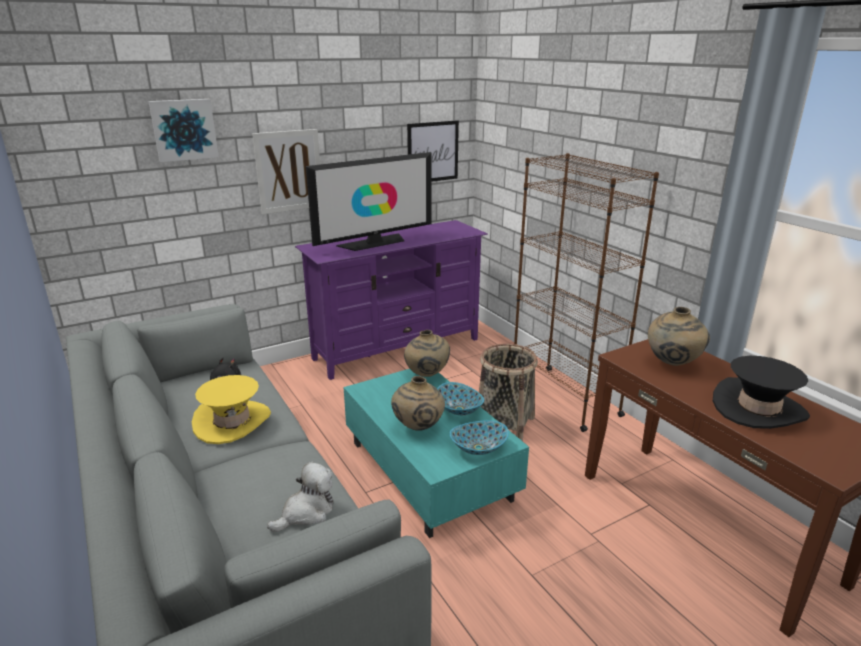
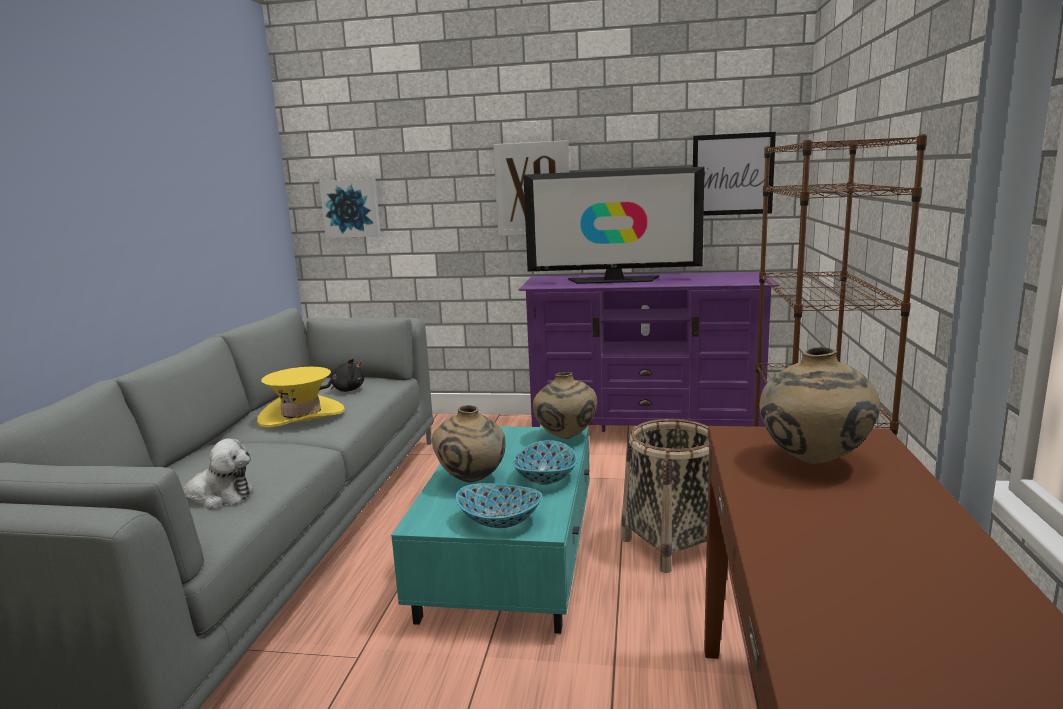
camera: 40 degrees right, 10 degrees down
(184, 129) = (425, 139): picture -> picture (351, 208)
(758, 409) = (866, 562): black hat -> none

